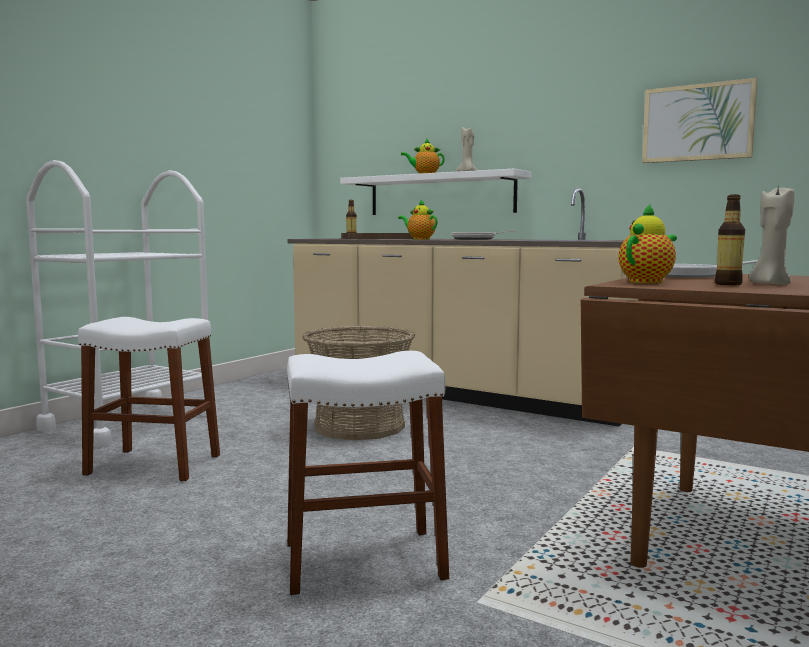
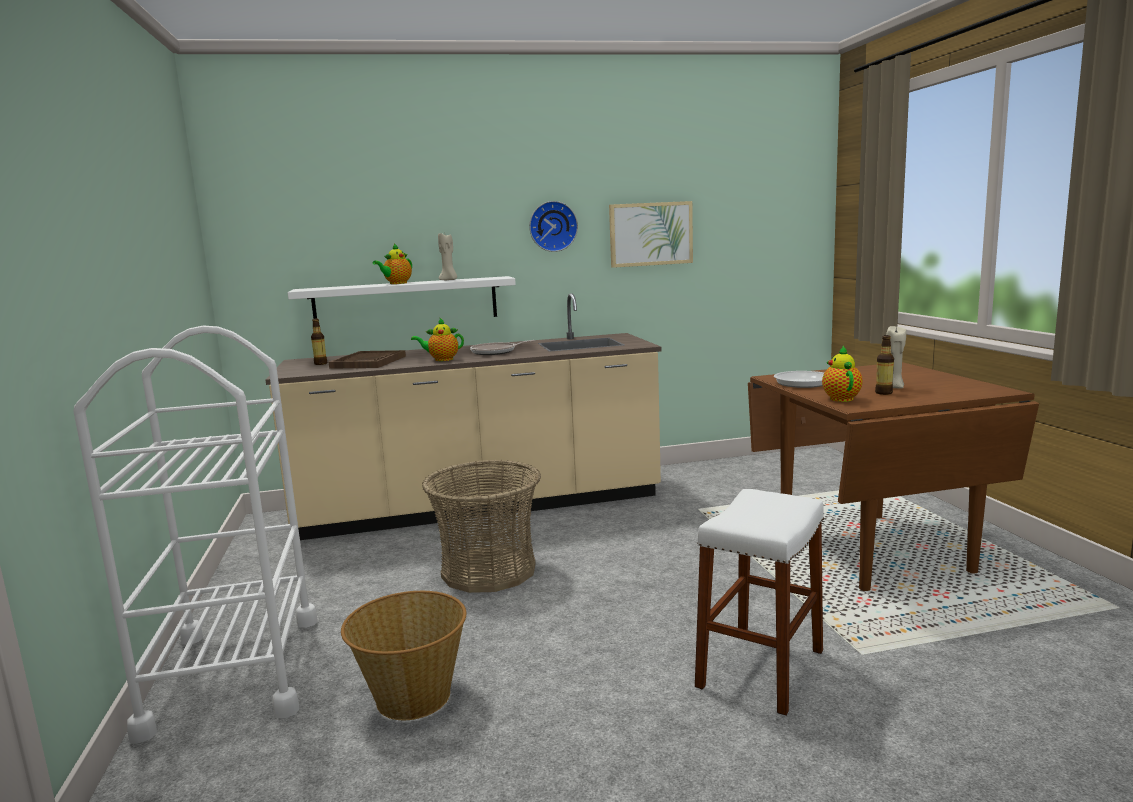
camera: 45 degrees left, 5 degrees up
(154, 465) = (412, 696): white stool -> basket
(580, 118) = (552, 226): none -> wall clock

